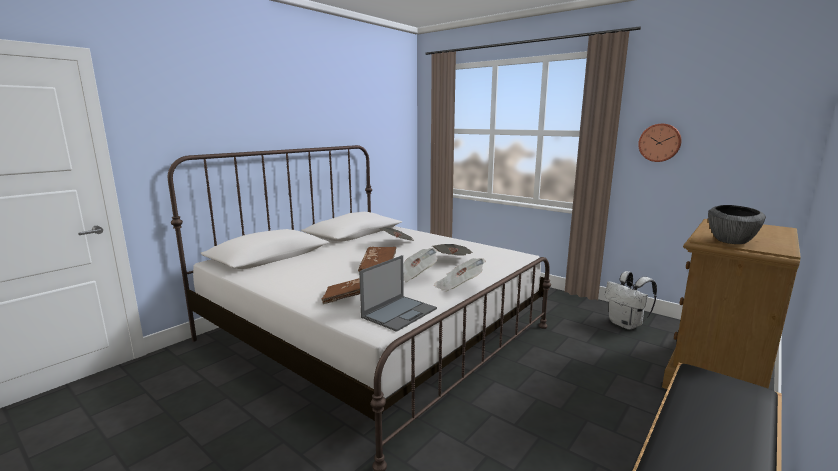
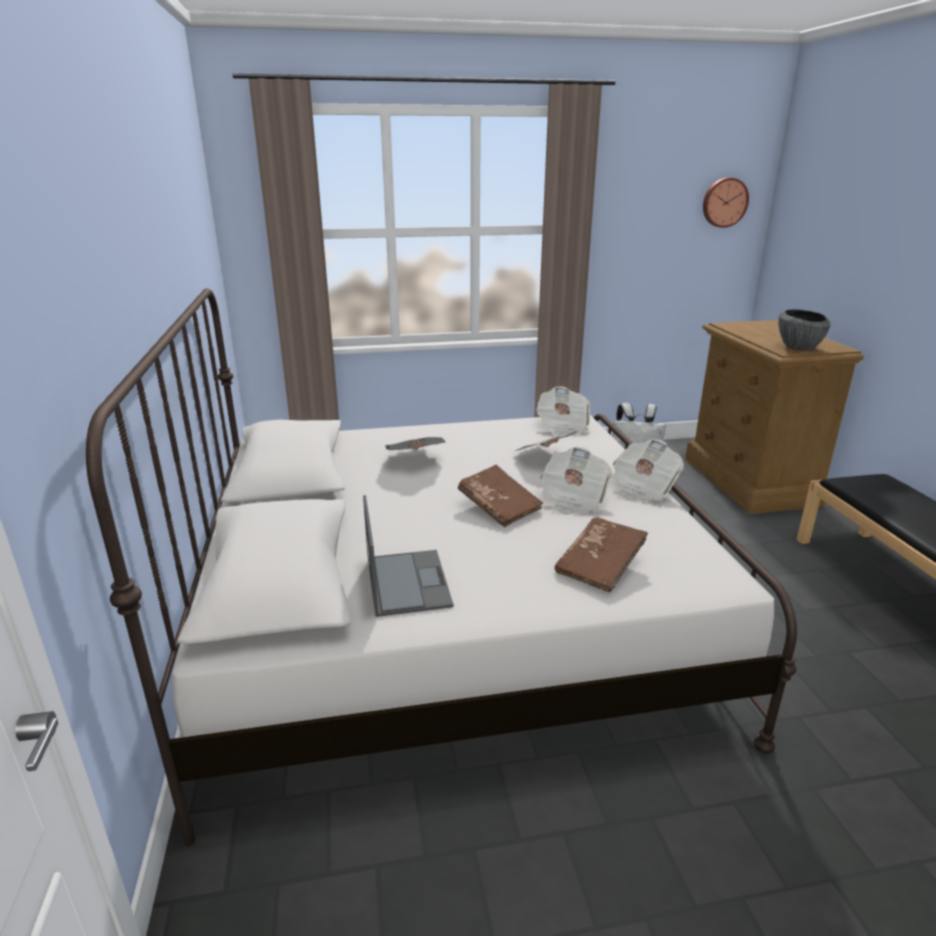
camera: 50 degrees left, 10 degrees up
(400, 312) = (689, 550): laptop -> laptop (407, 581)
(502, 254) = (562, 427): none -> newspaper
(659, 142) = (629, 237): wall clock -> wall clock (724, 202)

